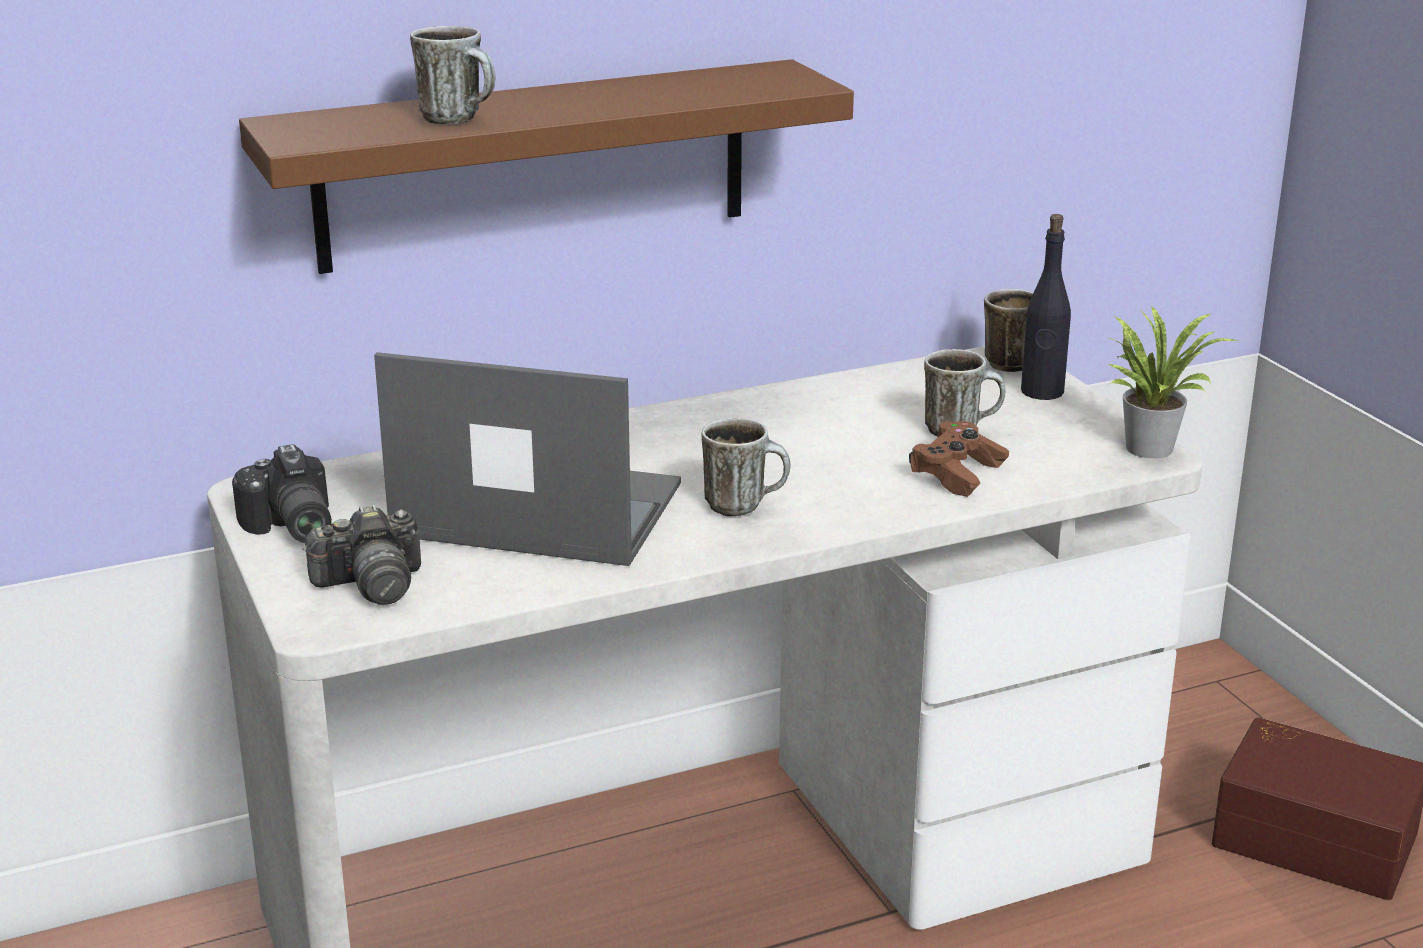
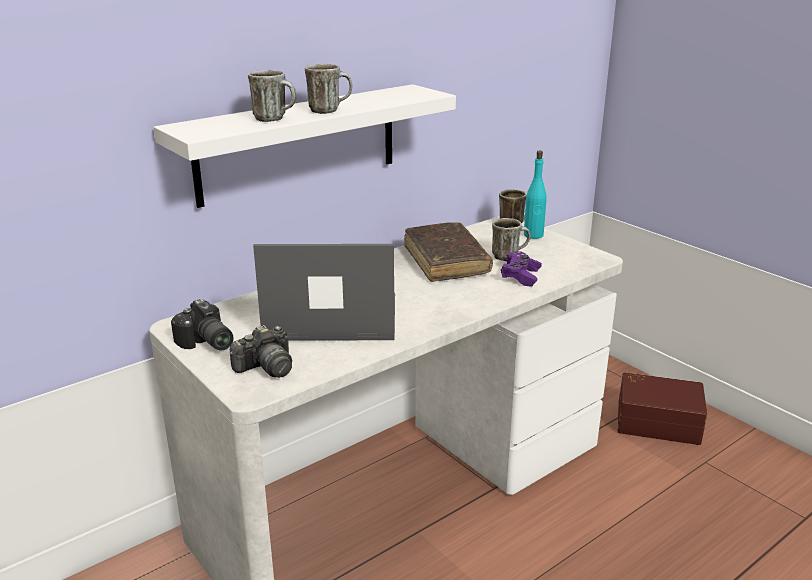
camera: 15 degrees left, 0 degrees up
(534, 165) = (299, 144): brown shelf -> white shelf
(745, 506) = (432, 303): mug -> mug (329, 110)
(825, 426) = (446, 261): none -> brown book
(957, 474) = (520, 276): brown game controller -> purple game controller
(1042, 392) = (533, 235): black bottle -> turquoise bottle
(1150, 446) = (596, 254): potted plant -> none

